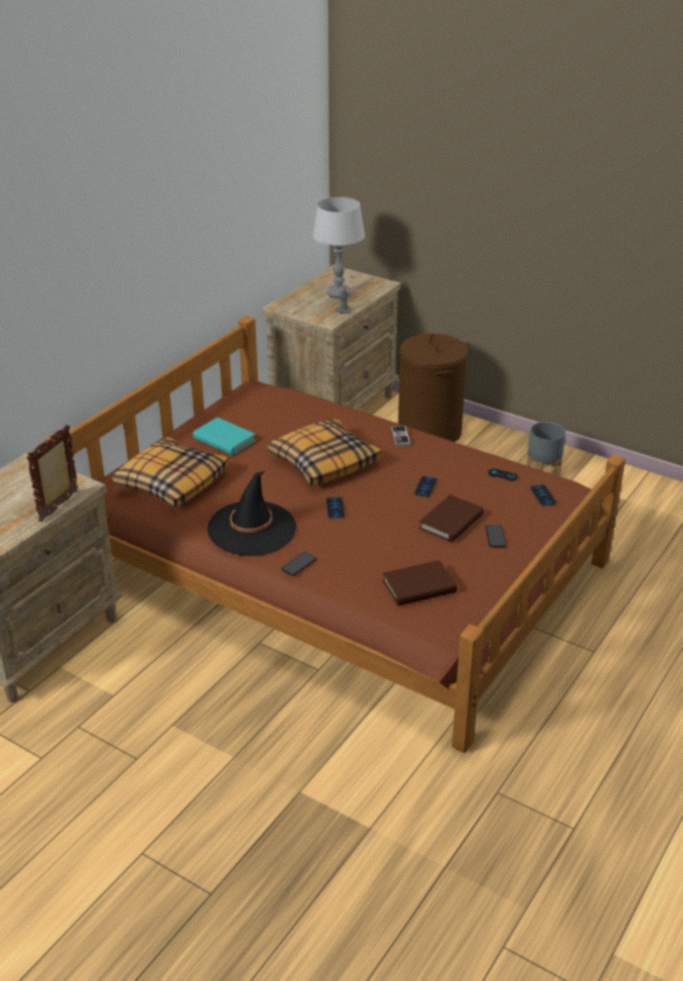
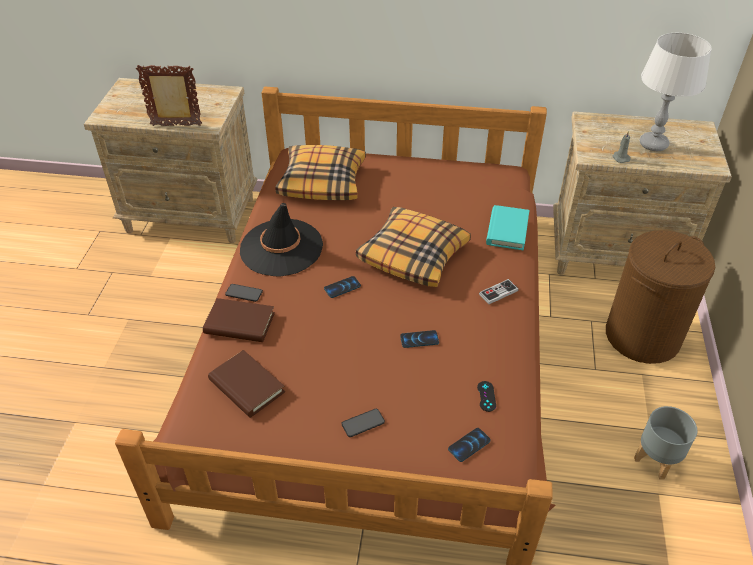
camera: 65 degrees right, 10 degrees up
(224, 440) = (405, 186): turquoise book -> turquoise book (507, 230)
(451, 522) = (369, 378): brown book -> brown book (239, 323)

